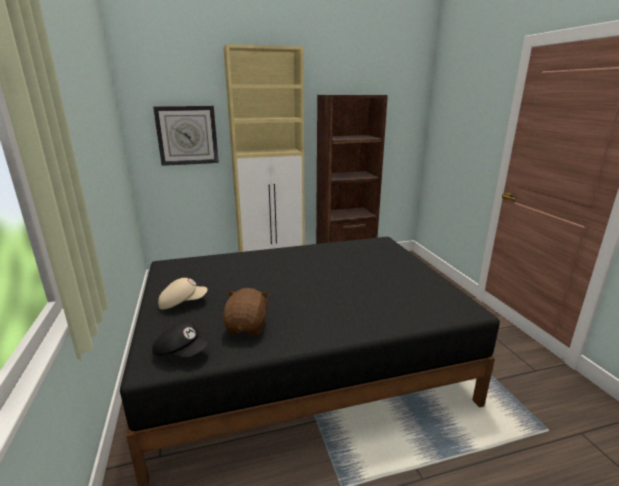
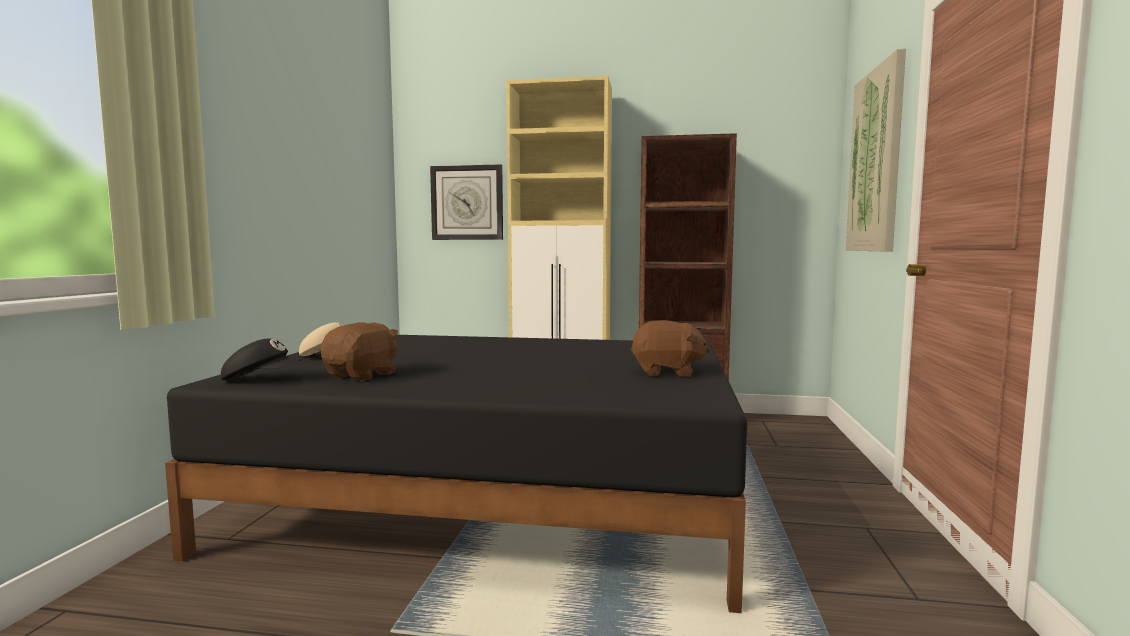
camera: 25 degrees right, 15 degrees down
(182, 352) = (262, 379): black cap -> black cap turned 45 degrees counterclockwise
(414, 280) = (667, 372): none -> brown plush toy
(467, 119) = (876, 161): none -> picture

